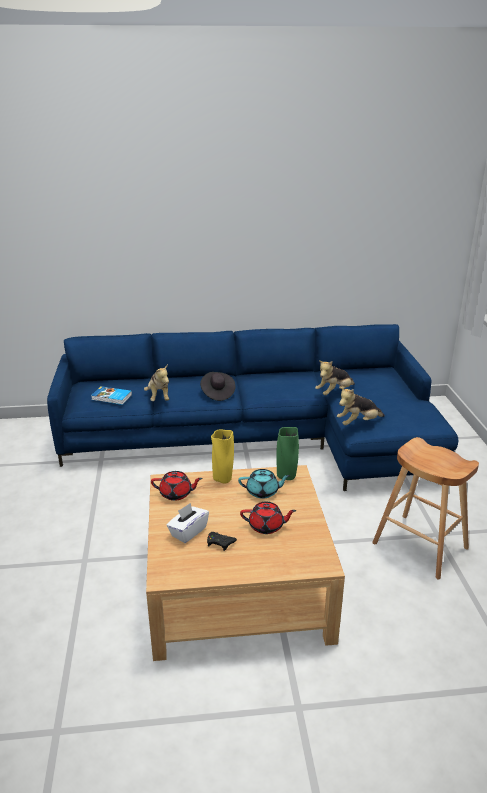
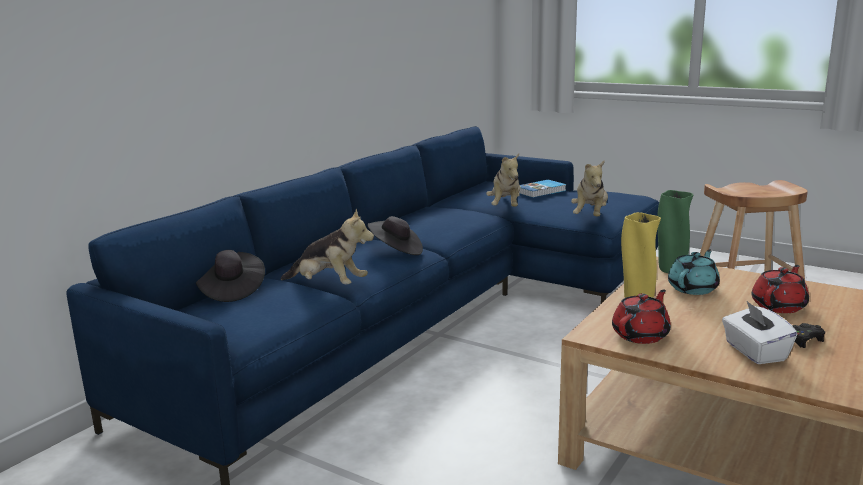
camera: 50 degrees left, 10 degrees down
(111, 397) = (272, 308): book -> book (541, 191)
(121, 381) = (231, 290): none -> black hat

